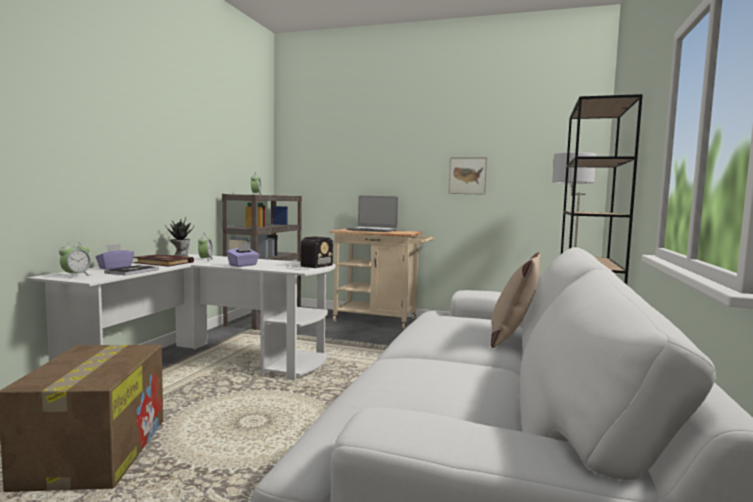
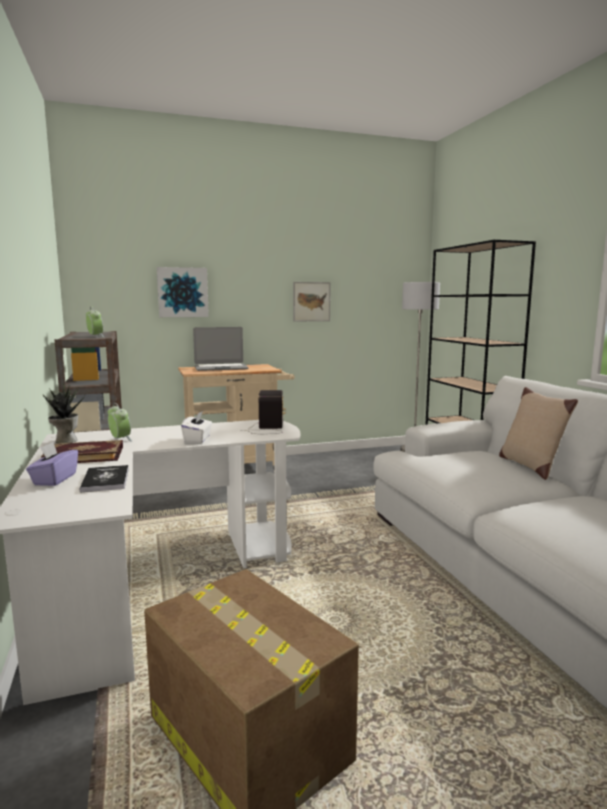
camera: 35 degrees left, 5 degrees up
(76, 276) = (58, 507): alarm clock -> none
(243, 265) = (197, 439): purple tissue box -> white tissue box
(355, 167) = (182, 292): none -> picture

